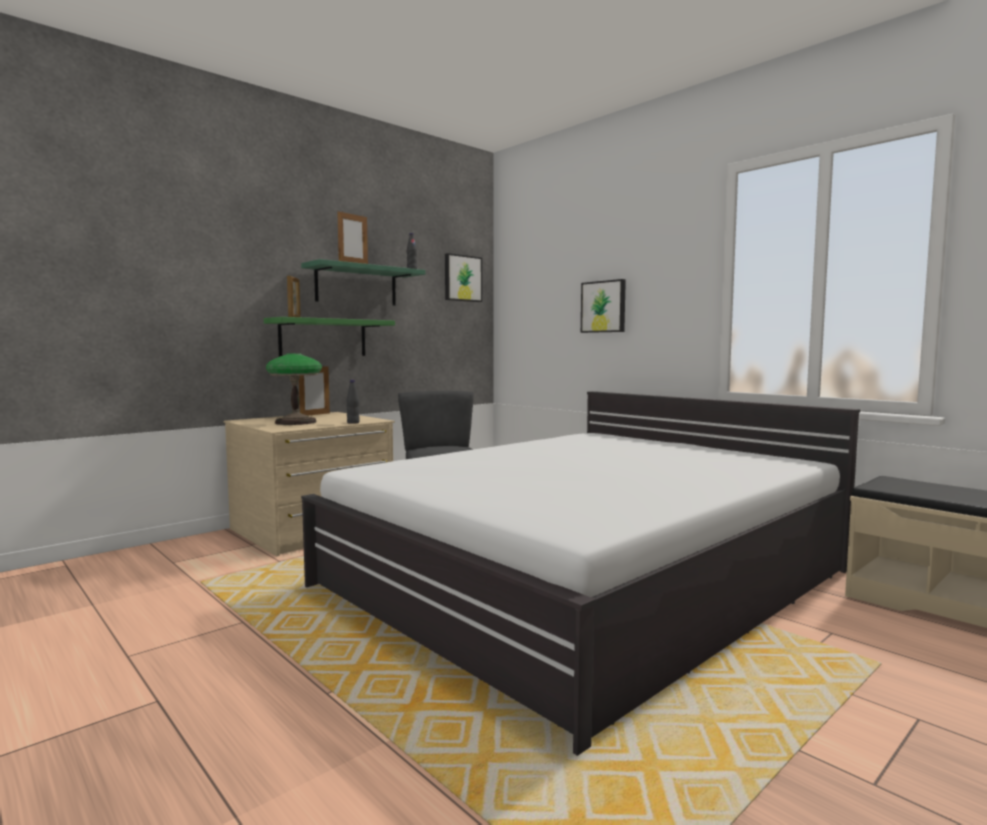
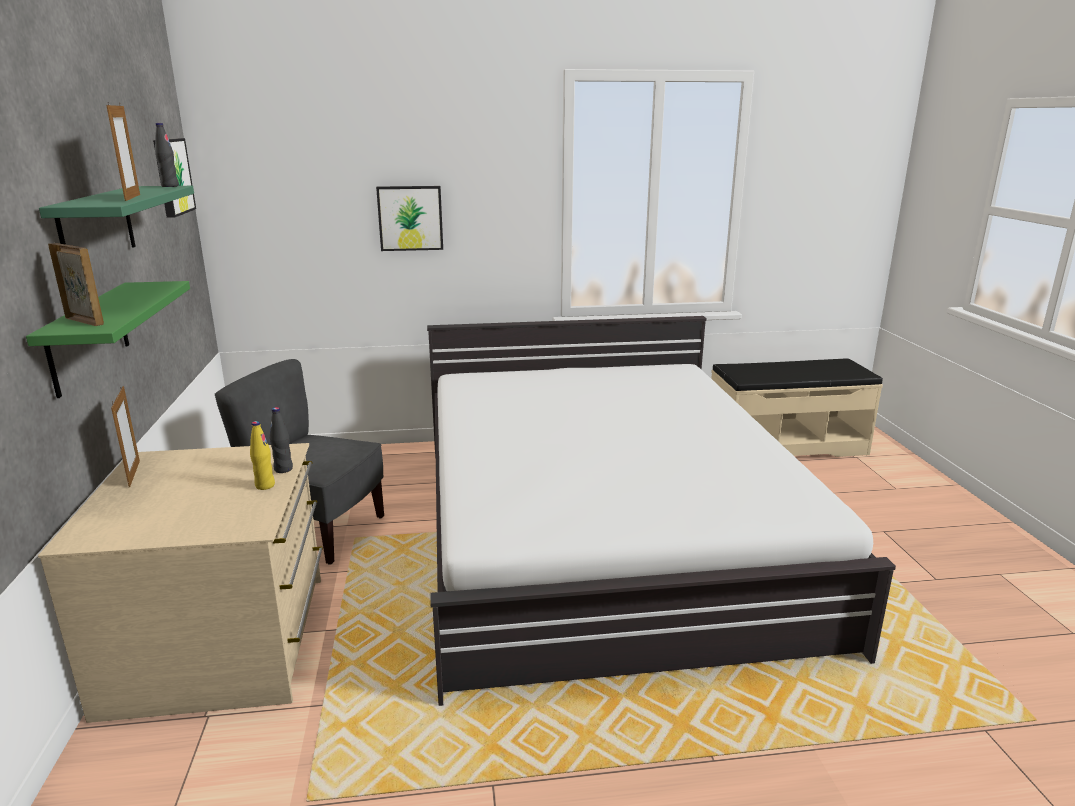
camera: 55 degrees left, 15 degrees up
(295, 422) = (199, 503): table lamp -> none
(329, 424) = (265, 485): none -> yellow bottle

